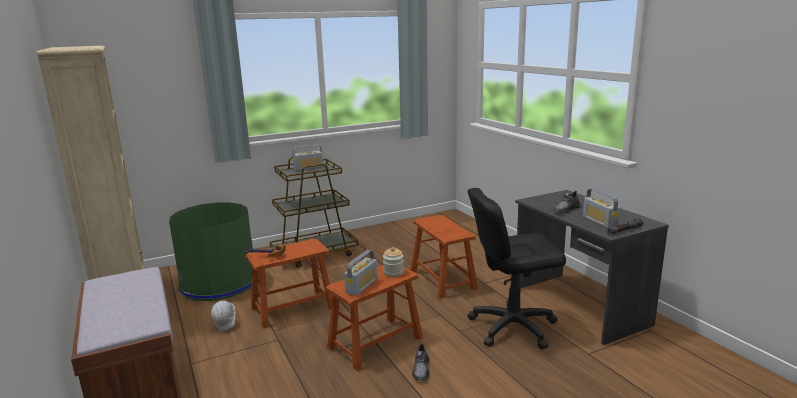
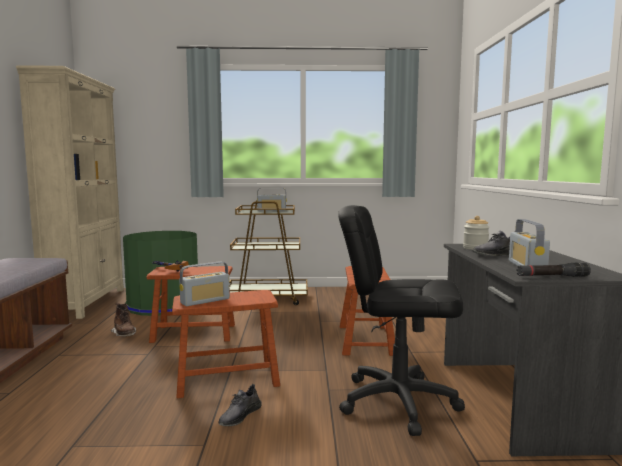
camera: 25 degrees right, 10 degrees down
(226, 326) = (124, 334): white hard hat -> brown boot
(393, 272) = (254, 297): jar -> jar (475, 248)

